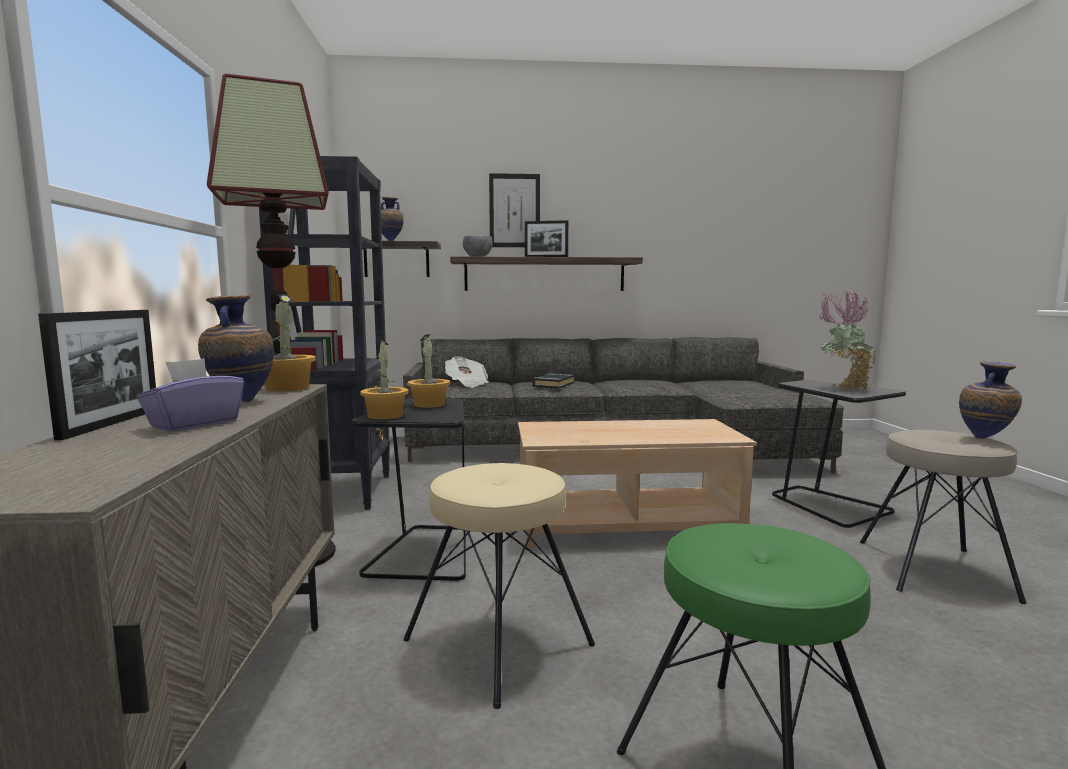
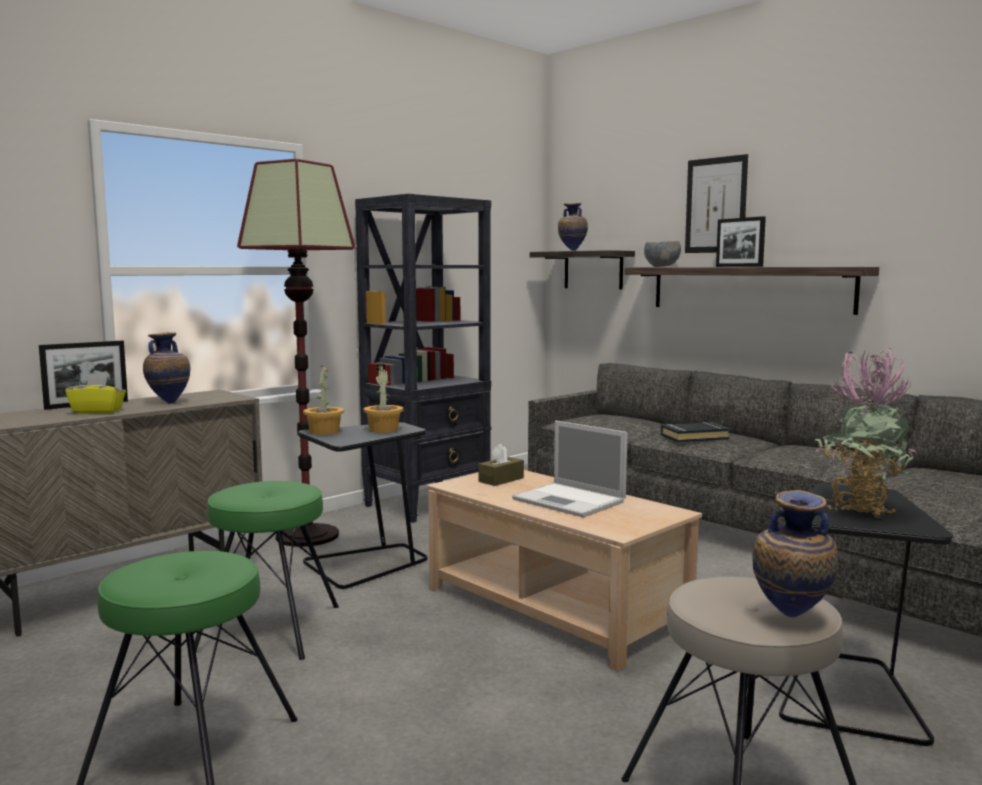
camera: 50 degrees right, 0 degrees up
(194, 424) = (97, 411): purple tissue box -> yellow tissue box
(287, 388) = (228, 397): potted plant -> none
(467, 384) = (612, 420): newspaper -> none
(499, 641) = (271, 629): beige stool -> green stool
(555, 430) = (501, 480): none -> brown tissue box
(643, 430) = (570, 501): none -> laptop

